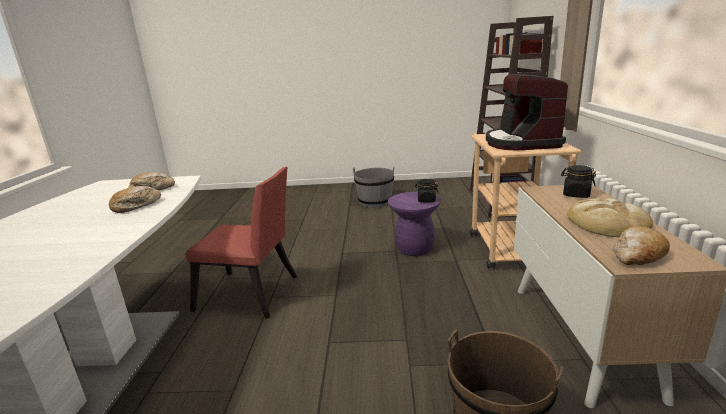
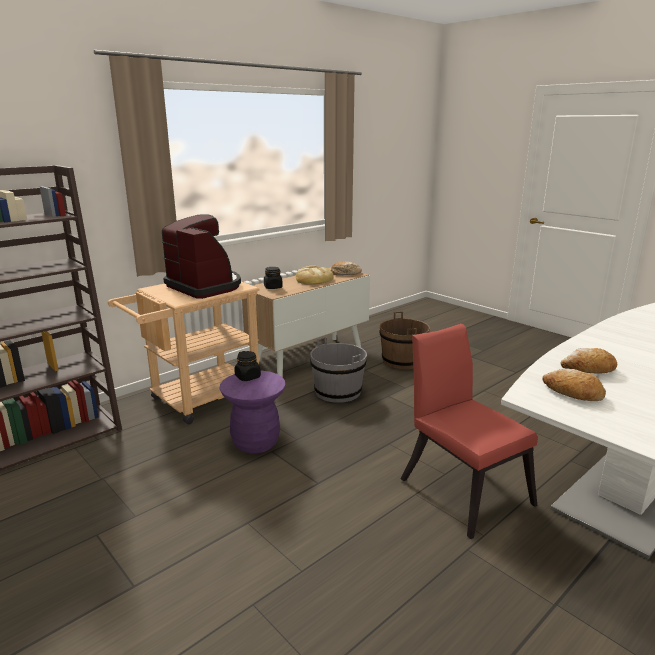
camera: 135 degrees left, 0 degrees up
(375, 202) = (94, 560): grey bucket -> grey bucket (338, 392)
(521, 143) = (205, 286): coffee machine -> coffee machine turned 90 degrees counterclockwise

